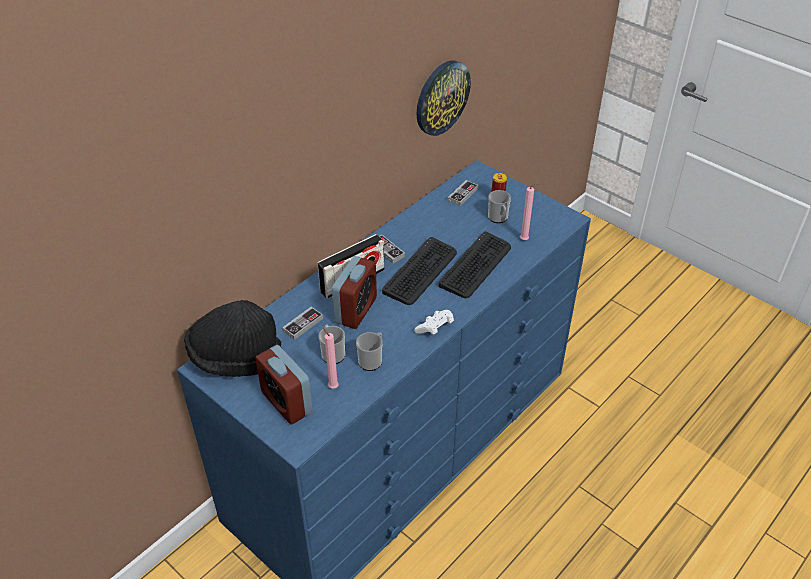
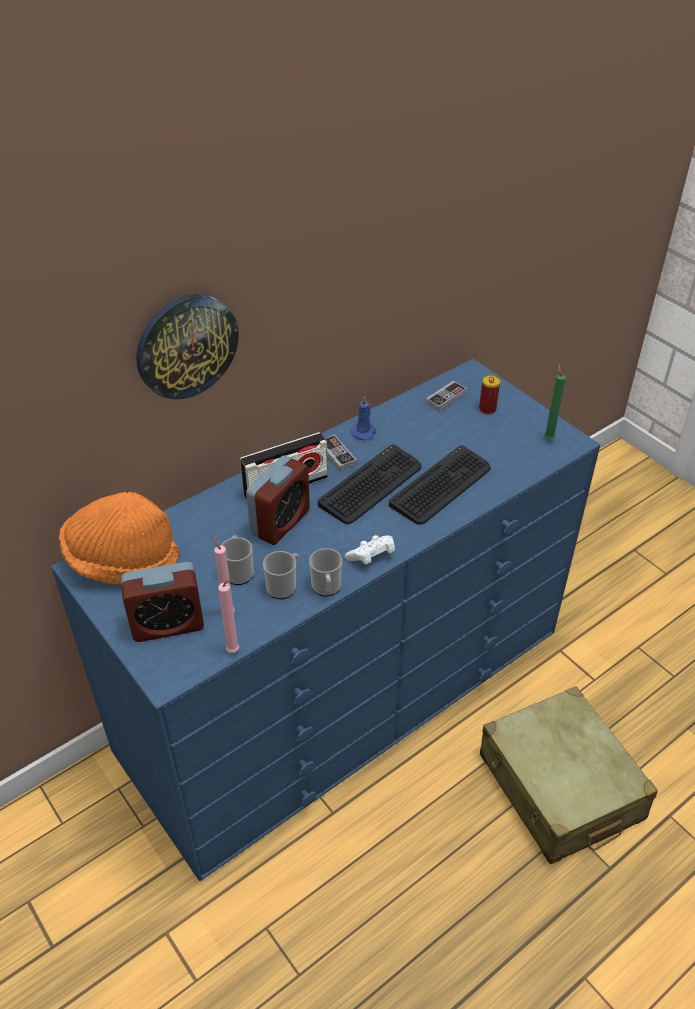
camera: 10 degrees right, 0 degrees up
(235, 357) = (122, 561): black hat -> orange hat
(287, 402) = (167, 624): alarm clock -> alarm clock turned 75 degrees counterclockwise
(303, 325) = (212, 532): game controller -> none
(404, 229) = (364, 432): none -> blue candle
(441, 97) = (428, 274): wall clock -> wall clock (186, 346)
(498, 218) = (483, 431): mug -> mug (326, 588)
(525, 240) = (511, 461): pink candle -> pink candle (235, 651)
(550, 218) = (548, 439): none -> green candle
(588, 494) = (559, 787): none -> beige suitcase

